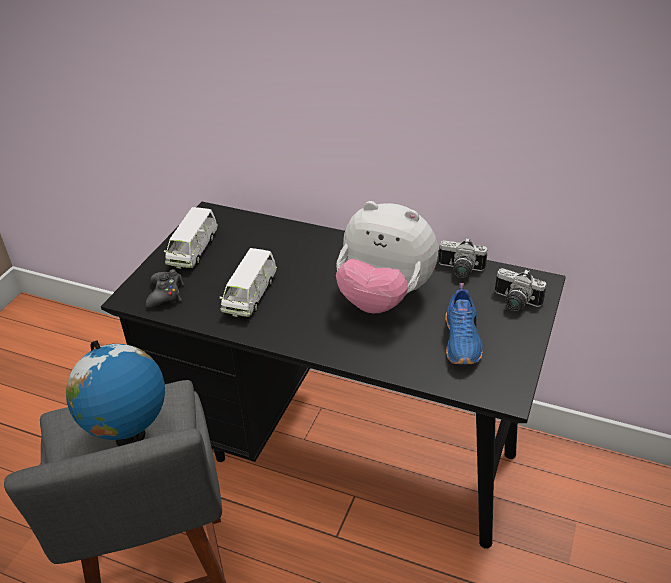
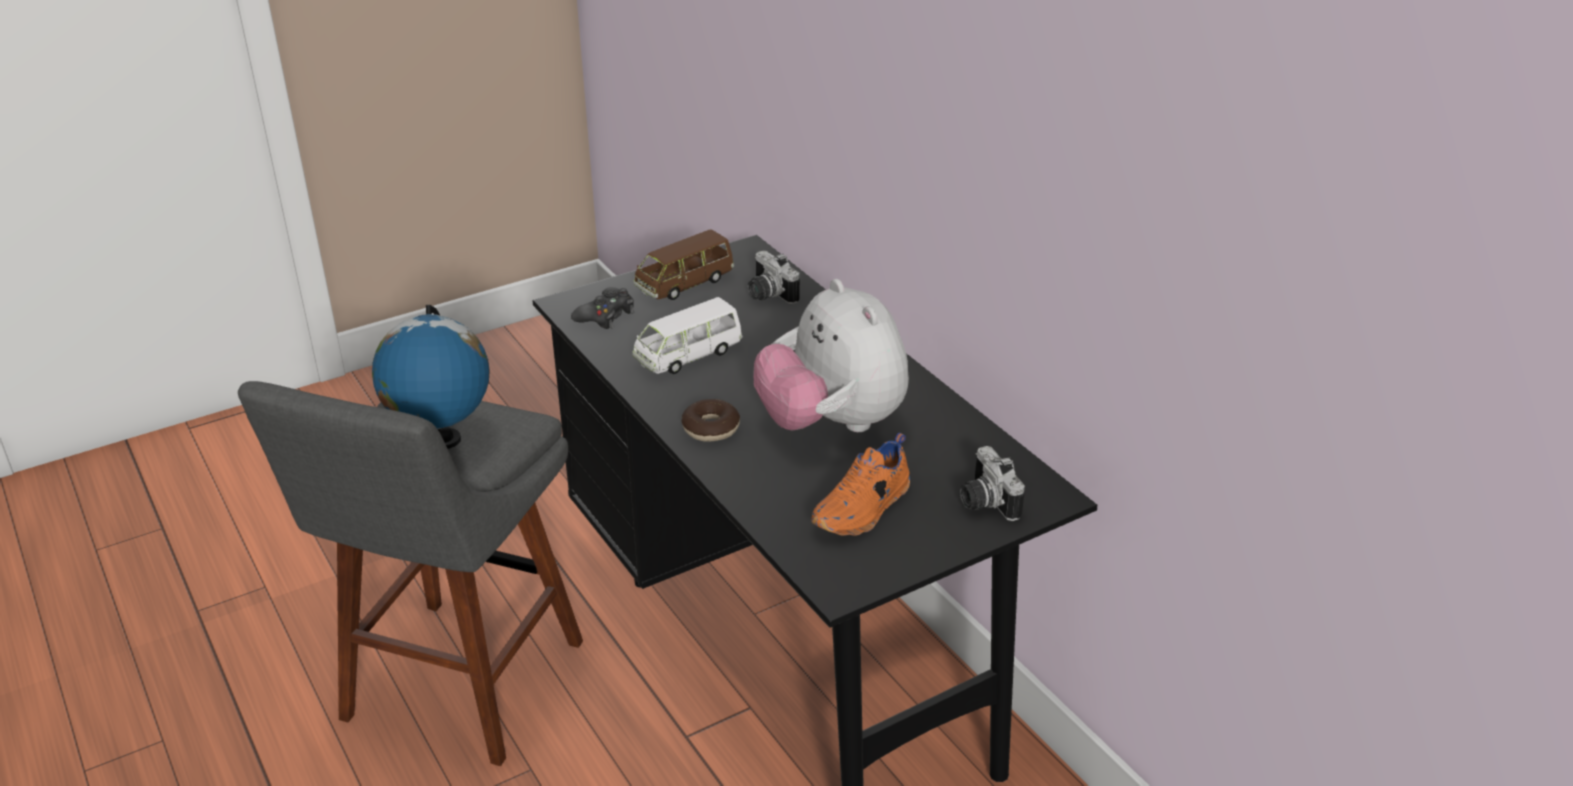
camera: 35 degrees right, 5 degrees down
(193, 251) = (684, 284): white toy car -> brown toy car
(319, 335) = (711, 428): none -> donut
(460, 270) = (963, 437): camera -> camera (767, 294)
(463, 340) = (864, 509): blue shoe -> orange shoe

